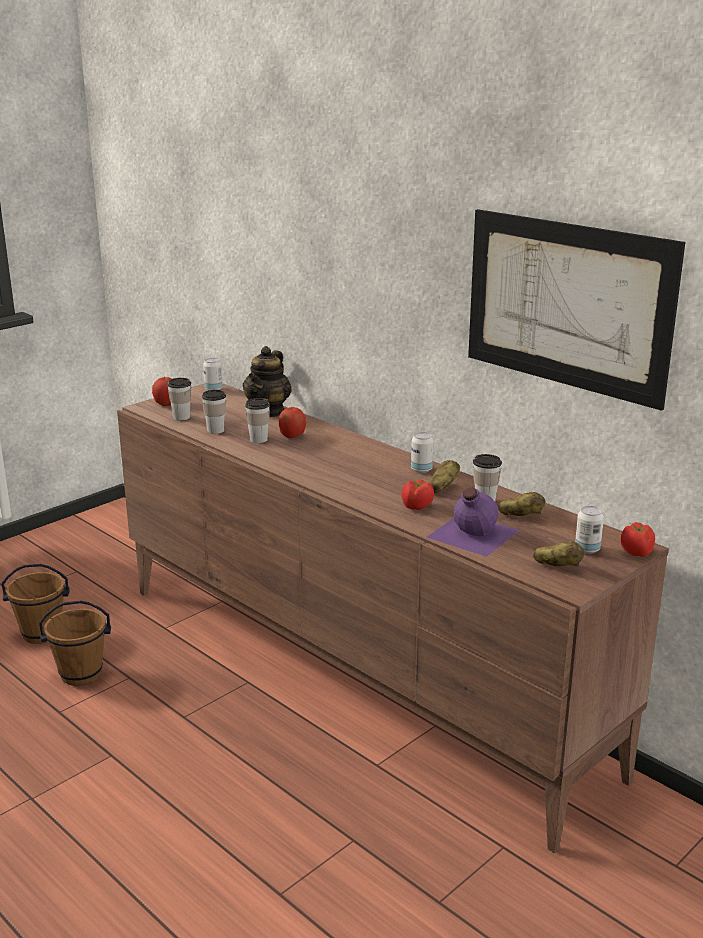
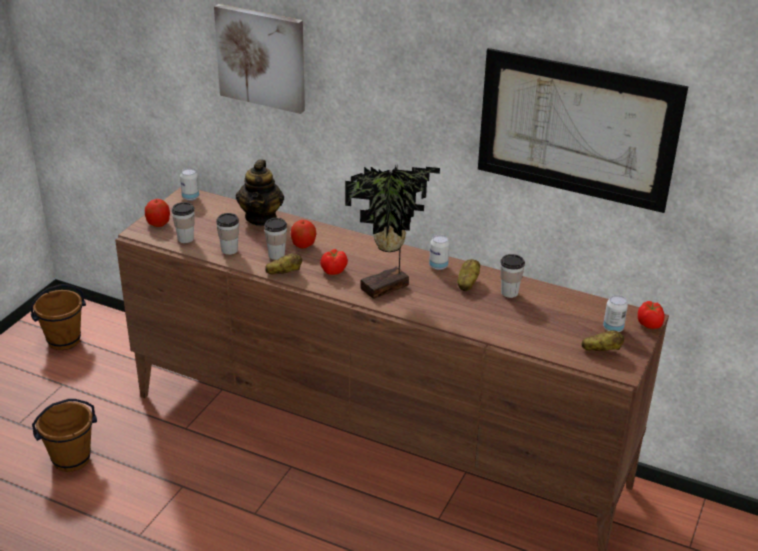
camera: 20 degrees left, 10 degrees up
(81, 675) = (136, 494): brown bucket -> brown bucket (64, 341)
(280, 237) = (262, 57): none -> picture
(351, 479) = (387, 288): none -> potted plant
(416, 506) = (459, 309): tomato -> tomato (333, 271)
(471, 533) = (518, 329): purple bottle -> none
(521, 516) = (545, 303): potato -> potato (284, 273)

